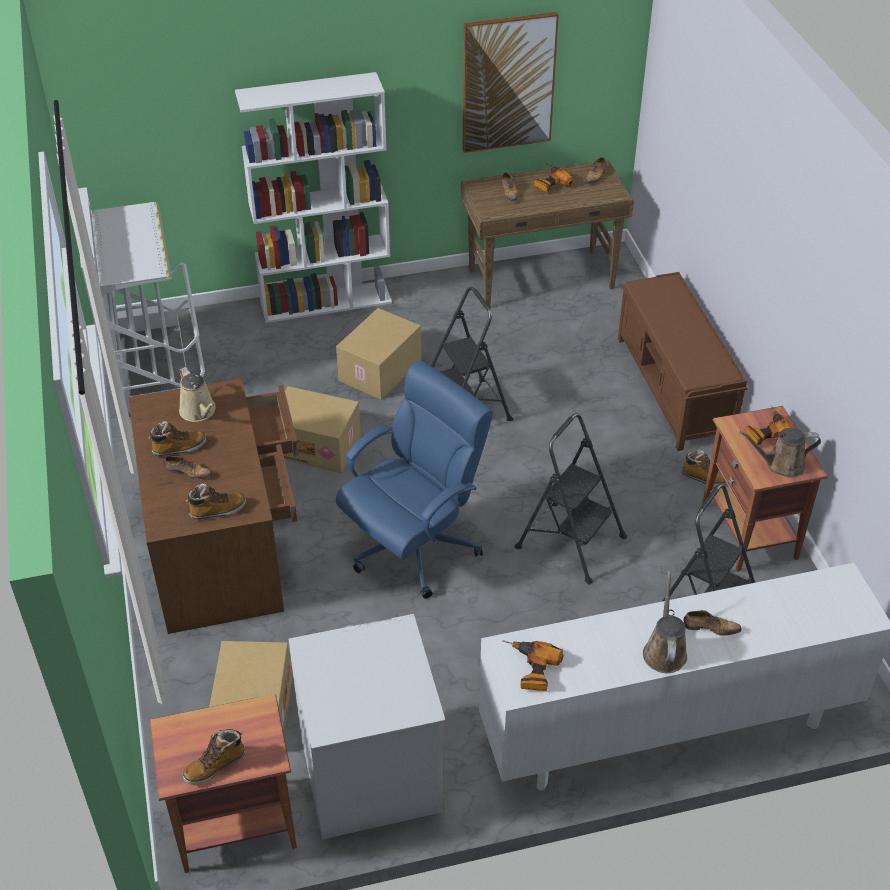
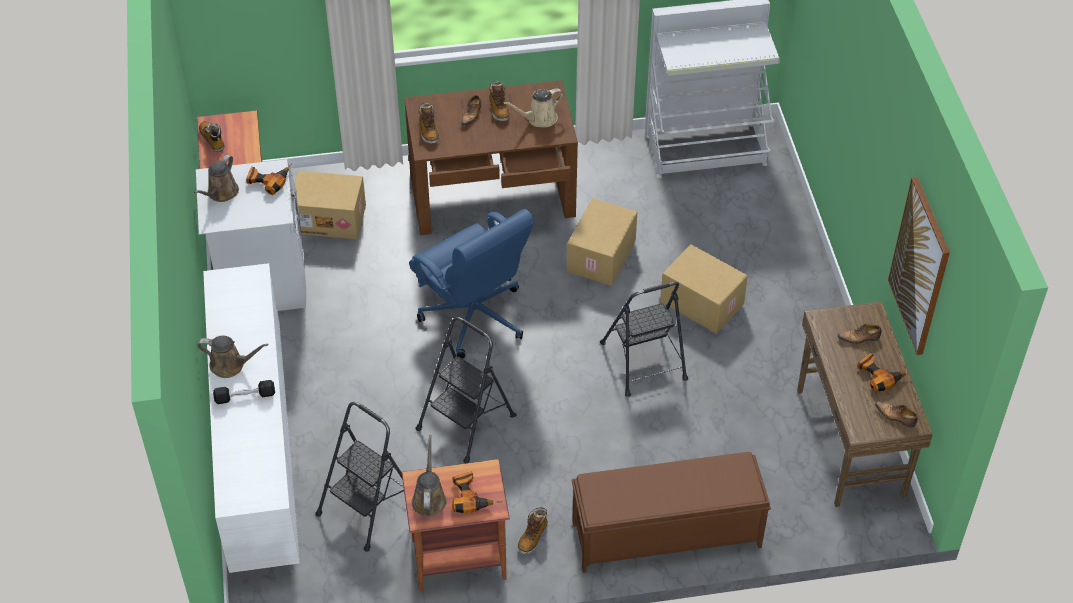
camera: 95 degrees right, 5 degrees up
(326, 301) = (807, 266): white bookcase -> none
(362, 705) = (221, 193): none -> brown watering can
(531, 669) = (234, 287): power drill -> power drill (268, 180)
(710, 627) = (245, 396): shoe -> black dumbbell

